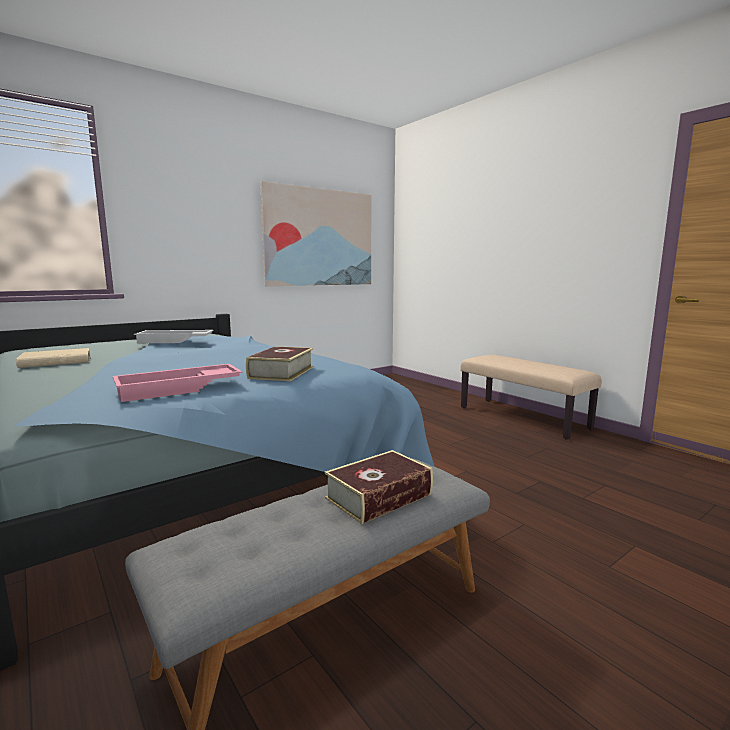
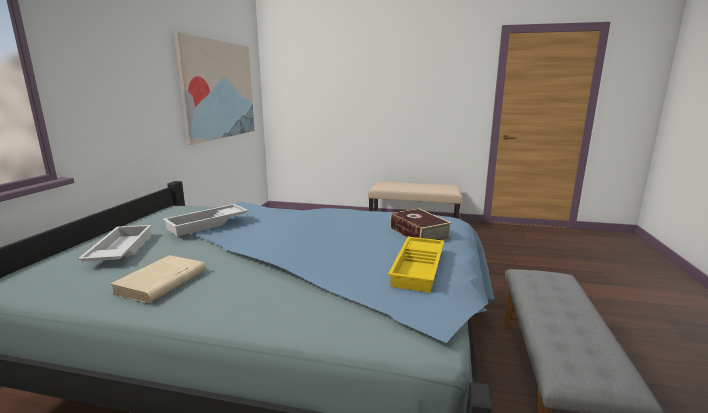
camera: 40 degrees left, 5 degrees up
(99, 346) = (119, 250): none -> white tray
(179, 389) = (419, 268): pink tray -> yellow tray
(379, 496) = (561, 296): book -> none

